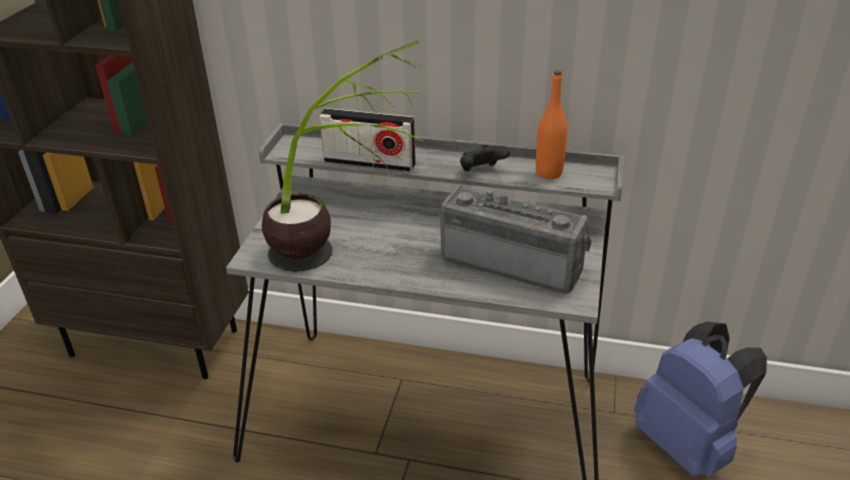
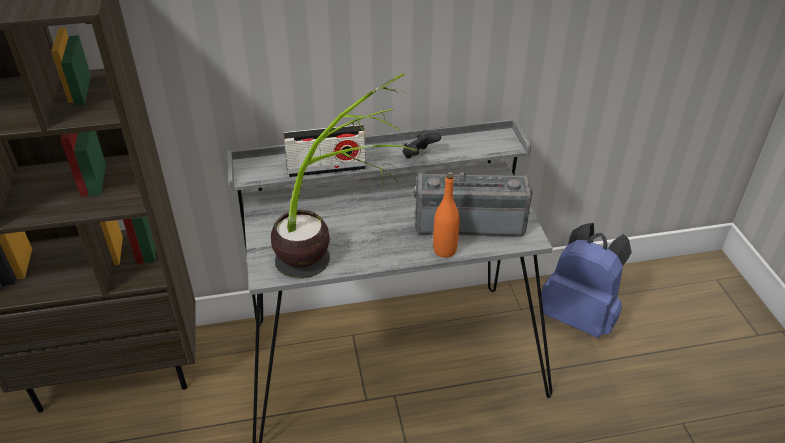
camera: 25 degrees left, 5 degrees up
(548, 173) = (468, 145): orange bottle -> orange bottle (444, 250)

